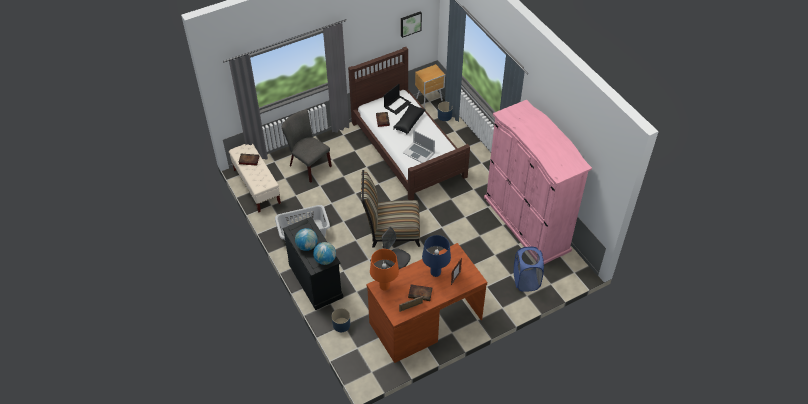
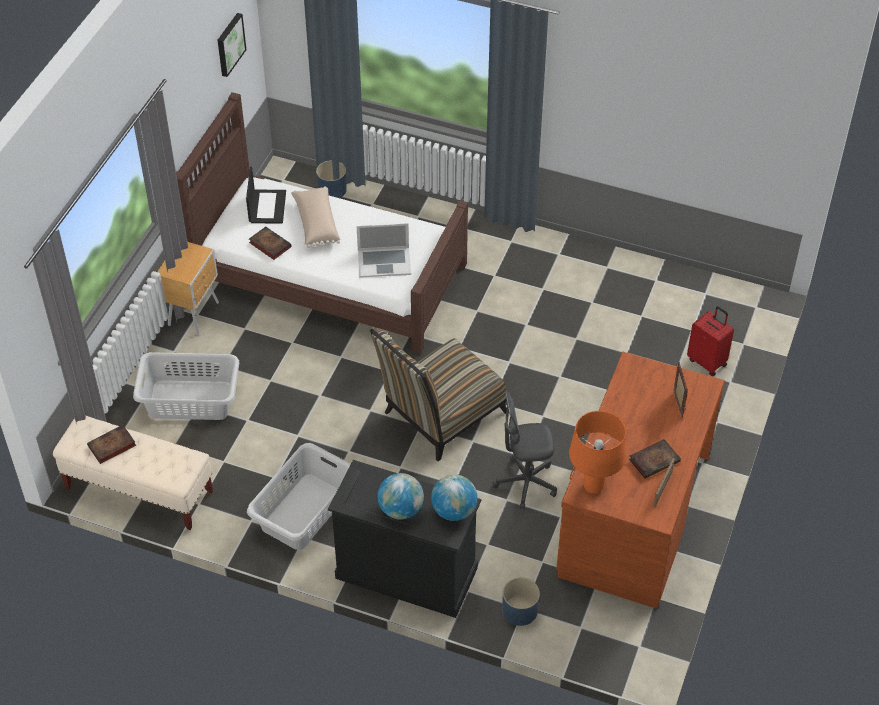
camera: 40 degrees left, 0 degrees up
(307, 165) = (190, 399): grey chair -> grey laundry basket
(408, 122) = (316, 223): black pillow -> beige pillow
(430, 100) = (281, 177): brown nightstand -> brown nightstand (194, 313)
(435, 273) = (642, 416): blue table lamp -> none
(526, 223) = (622, 279): pink wardrobe -> none
(526, 281) = (707, 362): blue laundry basket -> red suitcase

